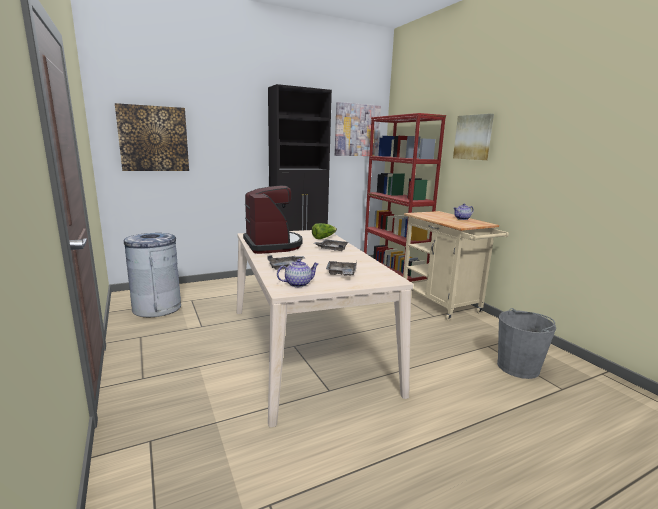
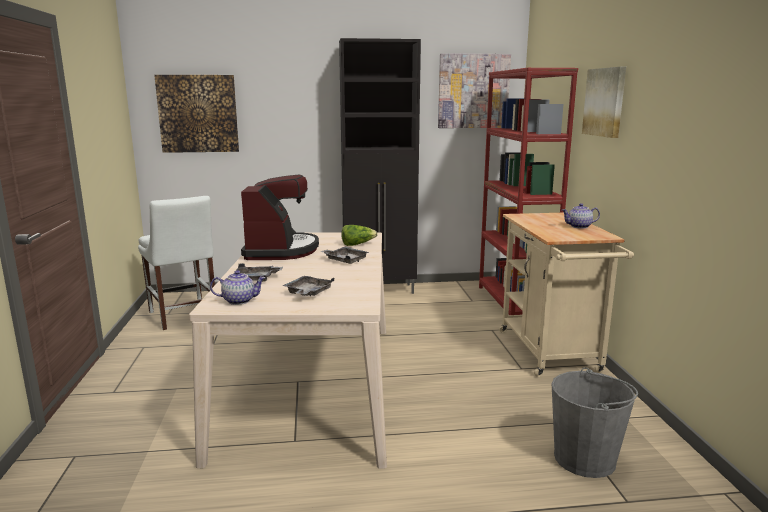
camera: 20 degrees right, 0 degrees up
(157, 308) = (183, 316): grey trash can -> white chair

